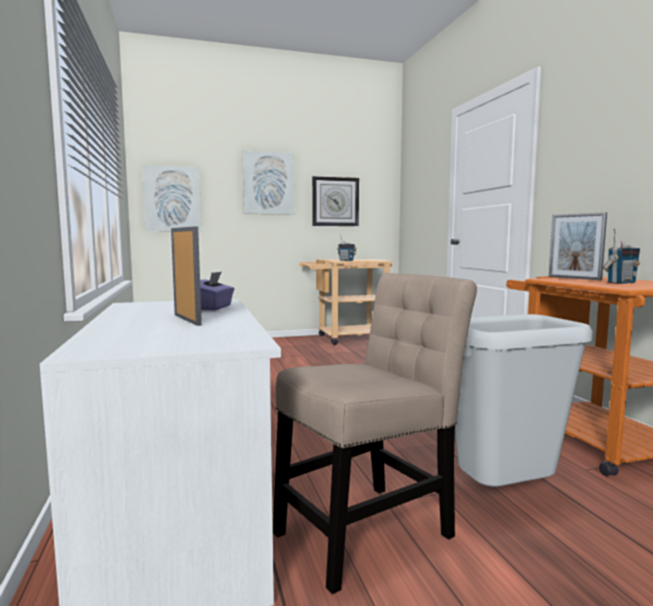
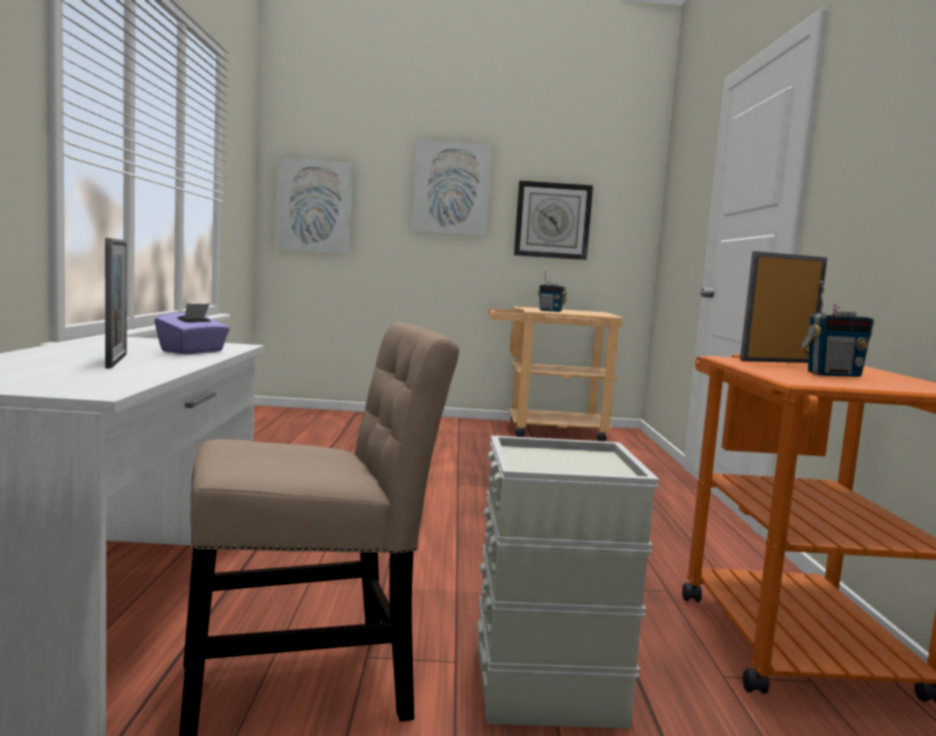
camera: 15 degrees right, 0 degrees up
(504, 497) = (546, 686): grey trash can -> grey storage box
(574, 278) = (777, 361): picture frame -> picture frame turned 90 degrees clockwise

